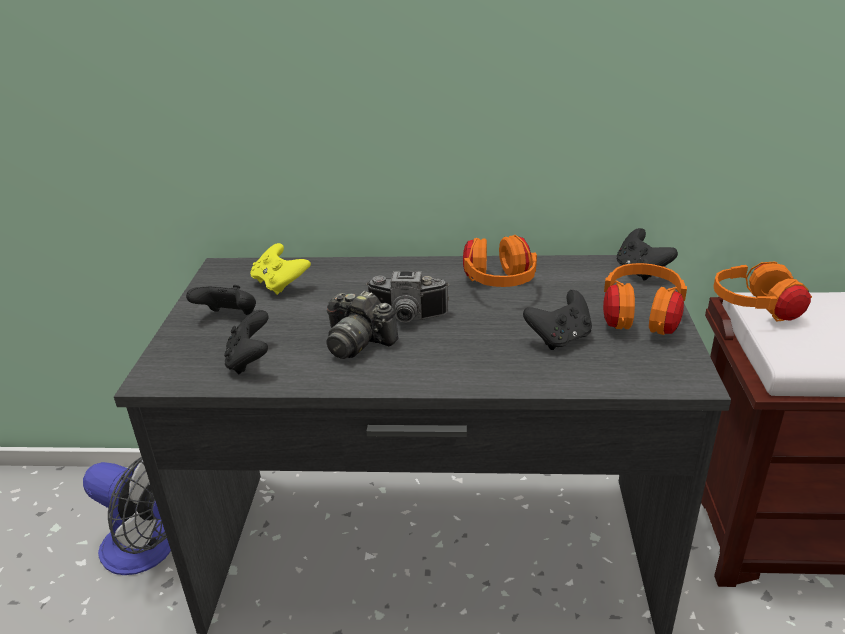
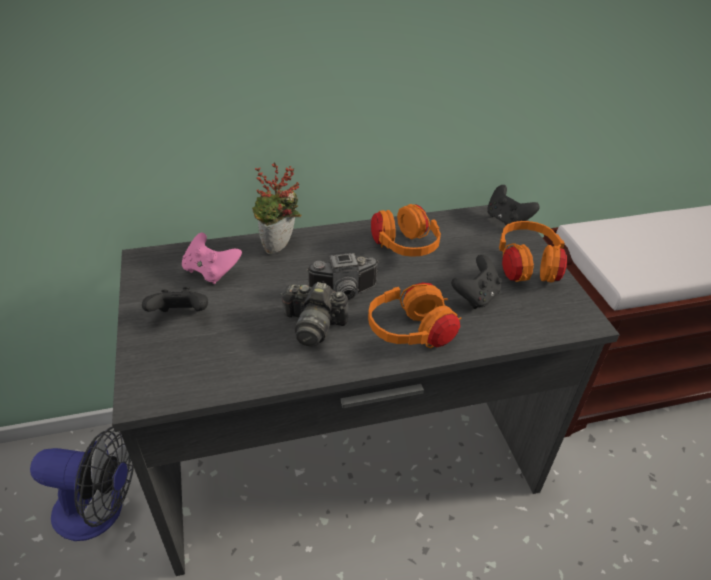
camera: 20 degrees left, 10 degrees up
(250, 361) = (226, 362): black game controller -> none
(280, 283) = (211, 271): yellow game controller -> pink game controller
(361, 272) = (280, 249): none -> potted plant
(755, 310) = (587, 240): orange headphones -> orange headphones (411, 334)

